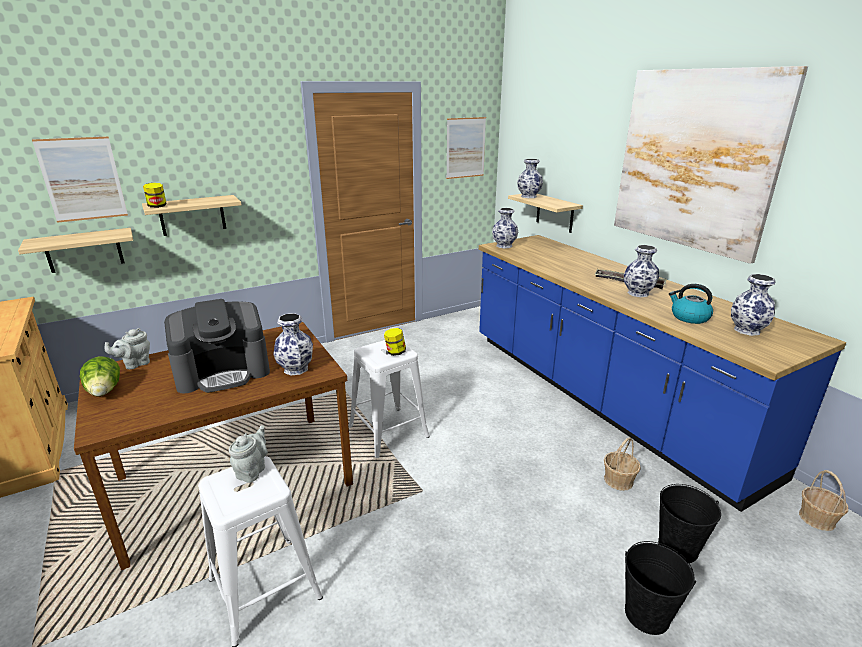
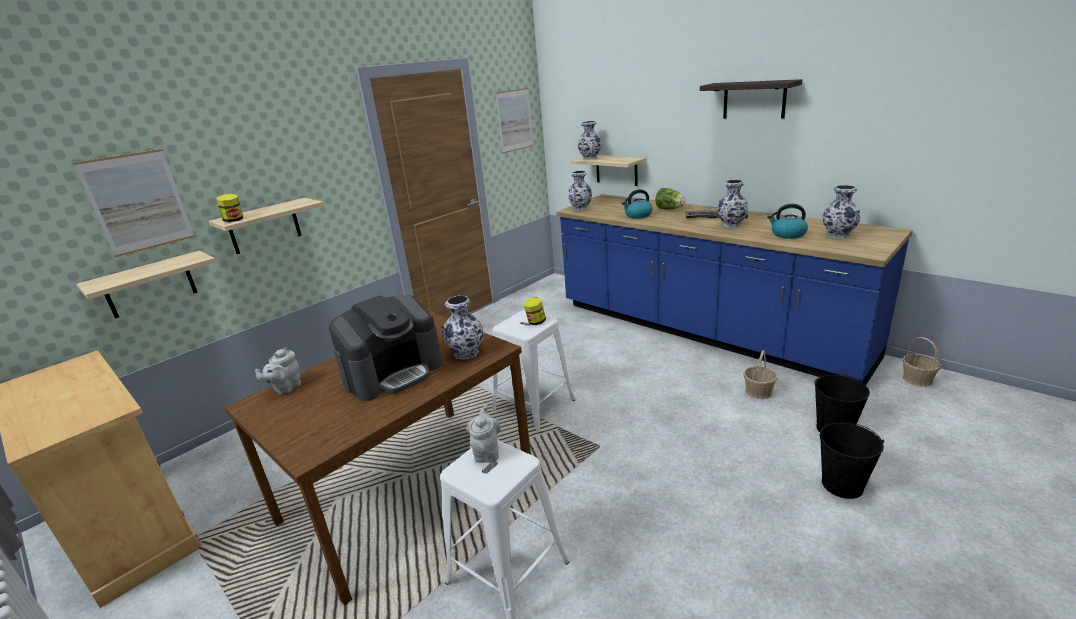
camera: 15 degrees left, 0 degrees up
(104, 392) = (277, 420): lettuce -> lettuce (669, 209)
(551, 264) = (638, 215): none -> kettle
(694, 160) = (754, 100): picture -> shelf

